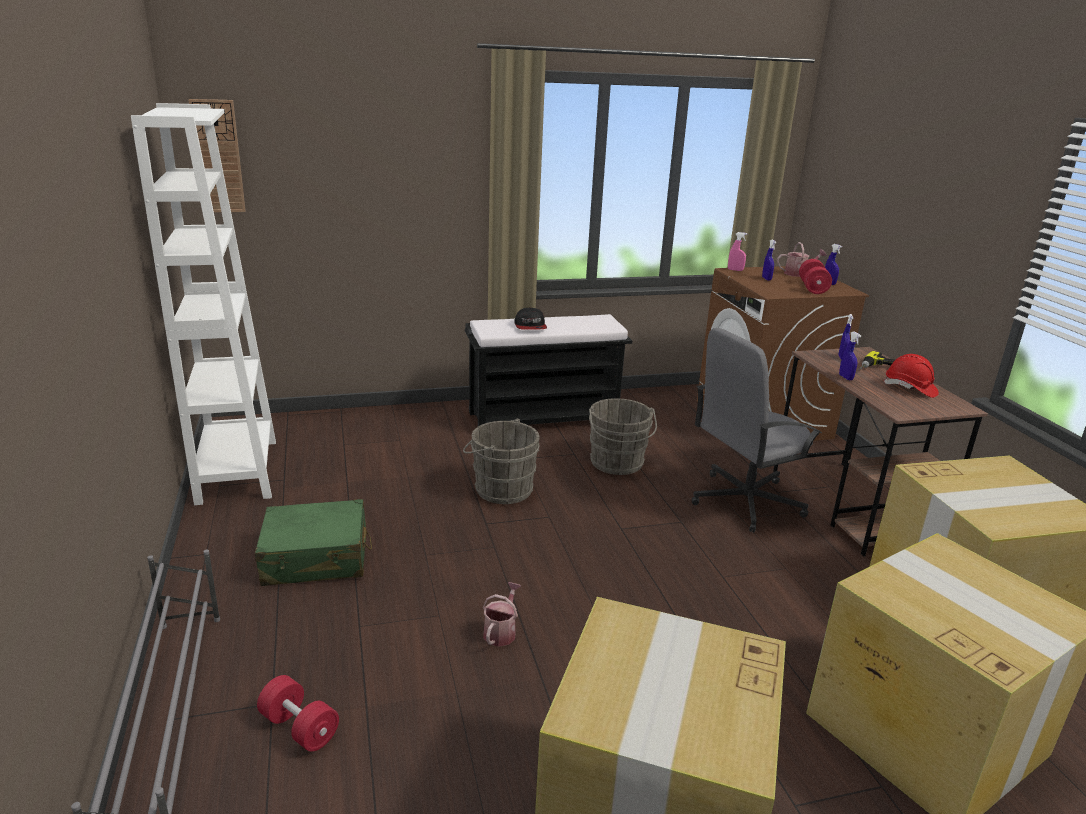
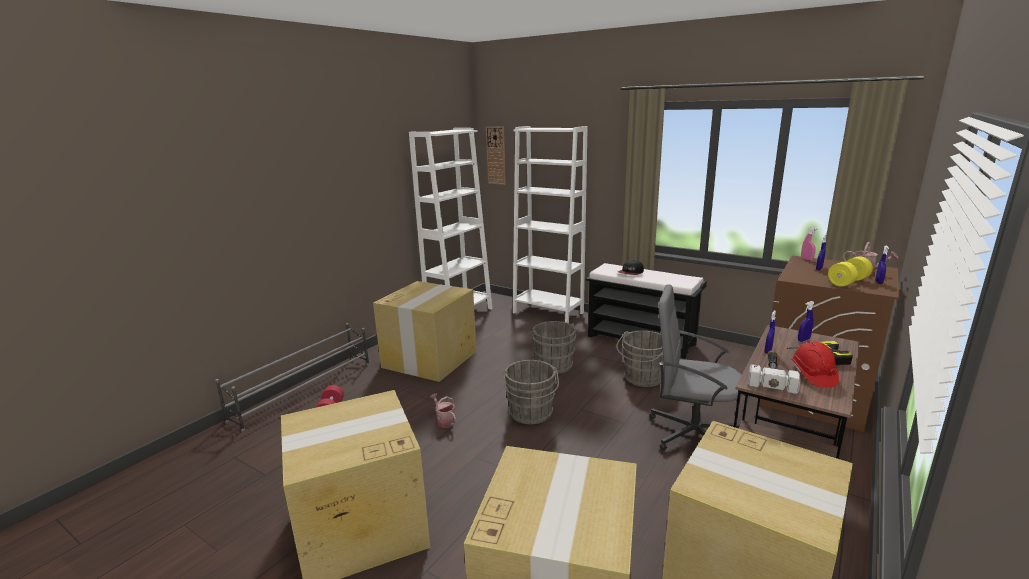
camera: 50 degrees right, 5 degrees down
(316, 558) = (430, 359): green suitcase -> cardboard box
(373, 420) = (548, 313): none -> white bookcase
(501, 631) = (444, 420): watering can -> watering can turned 105 degrees counterclockwise
(583, 563) = (531, 414): none -> grey bucket
(812, 288) = (848, 282): red dumbbell -> yellow dumbbell
(892, 399) = (771, 375): none -> hammer

